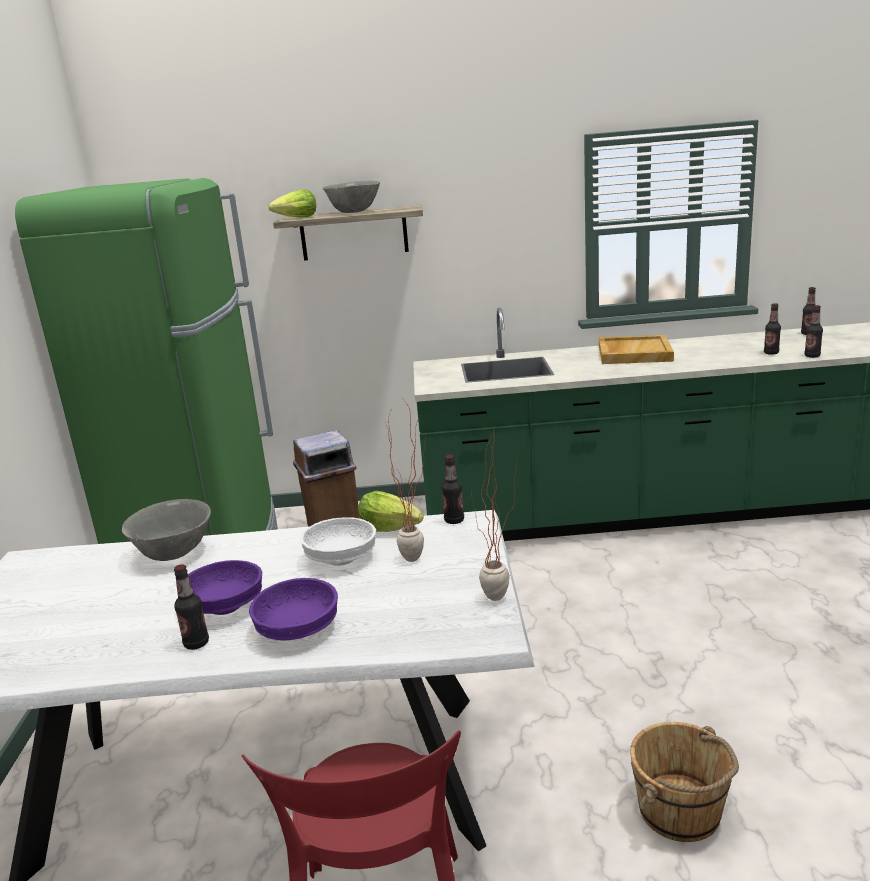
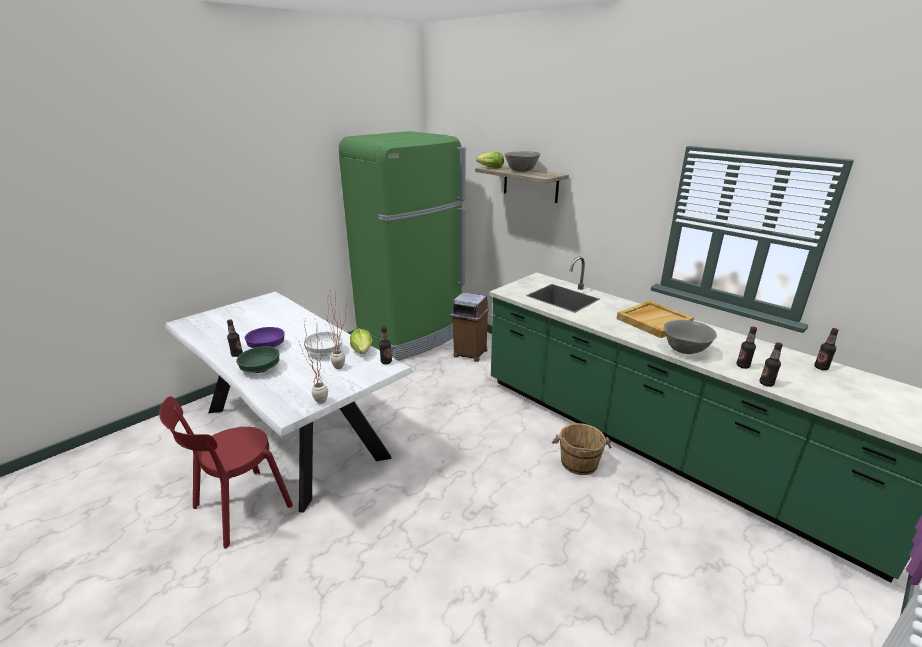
camera: 45 degrees right, 5 degrees up
(174, 554) = (298, 319): grey bowl -> grey bowl (685, 351)
(297, 629) = (260, 369): purple bowl -> green bowl
(681, 811) = (373, 569): brown bucket -> brown bucket (579, 463)

